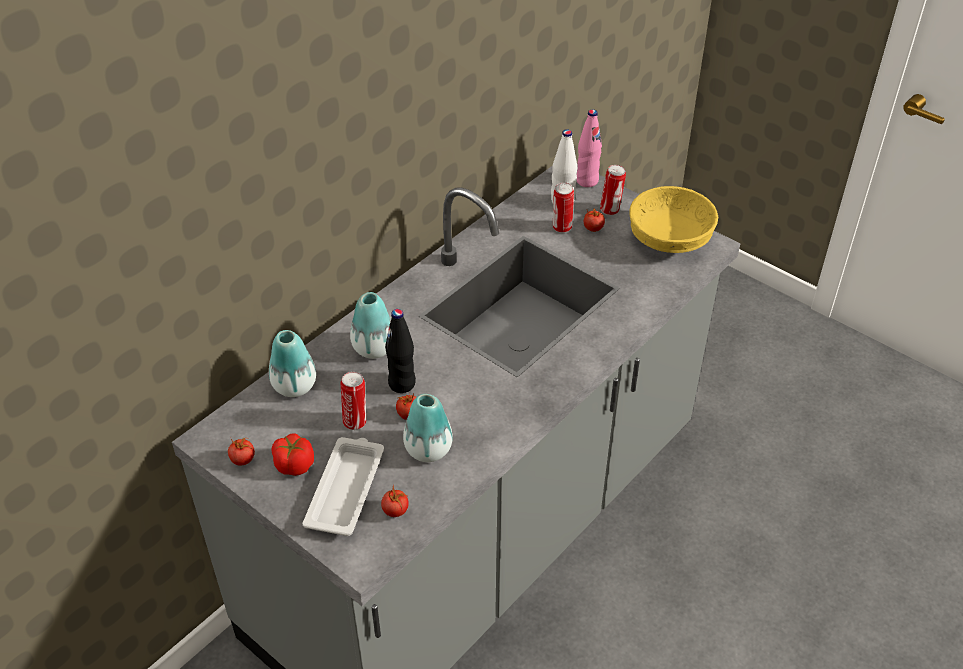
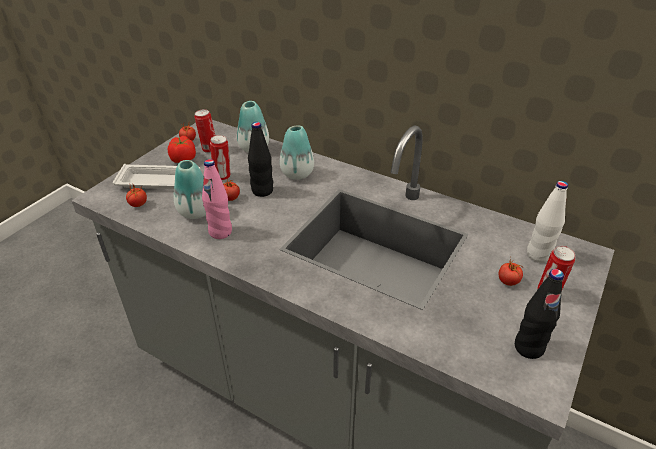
camera: 80 degrees right, 5 degrees down
(561, 228) = (495, 258): can -> can (209, 149)
(587, 181) = (586, 270): pink bottle -> pink bottle (220, 232)
(668, 238) = (528, 348): yellow bowl -> black bottle

